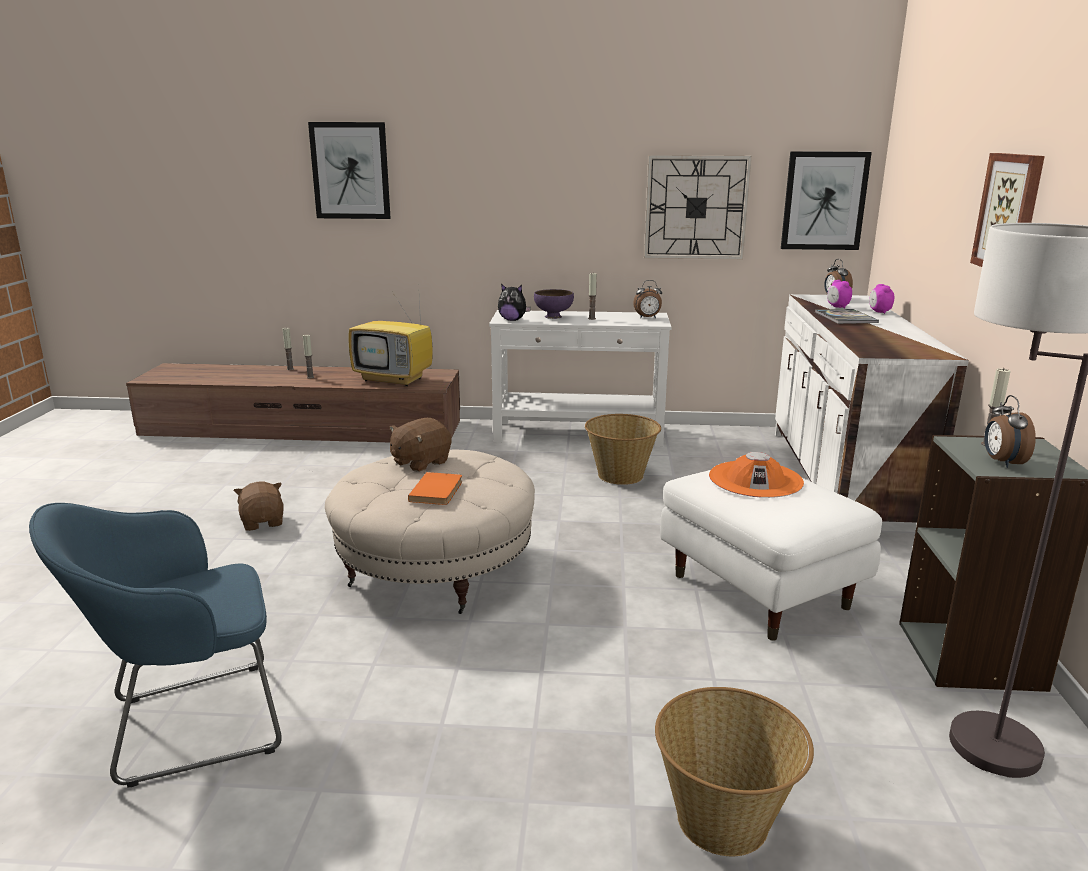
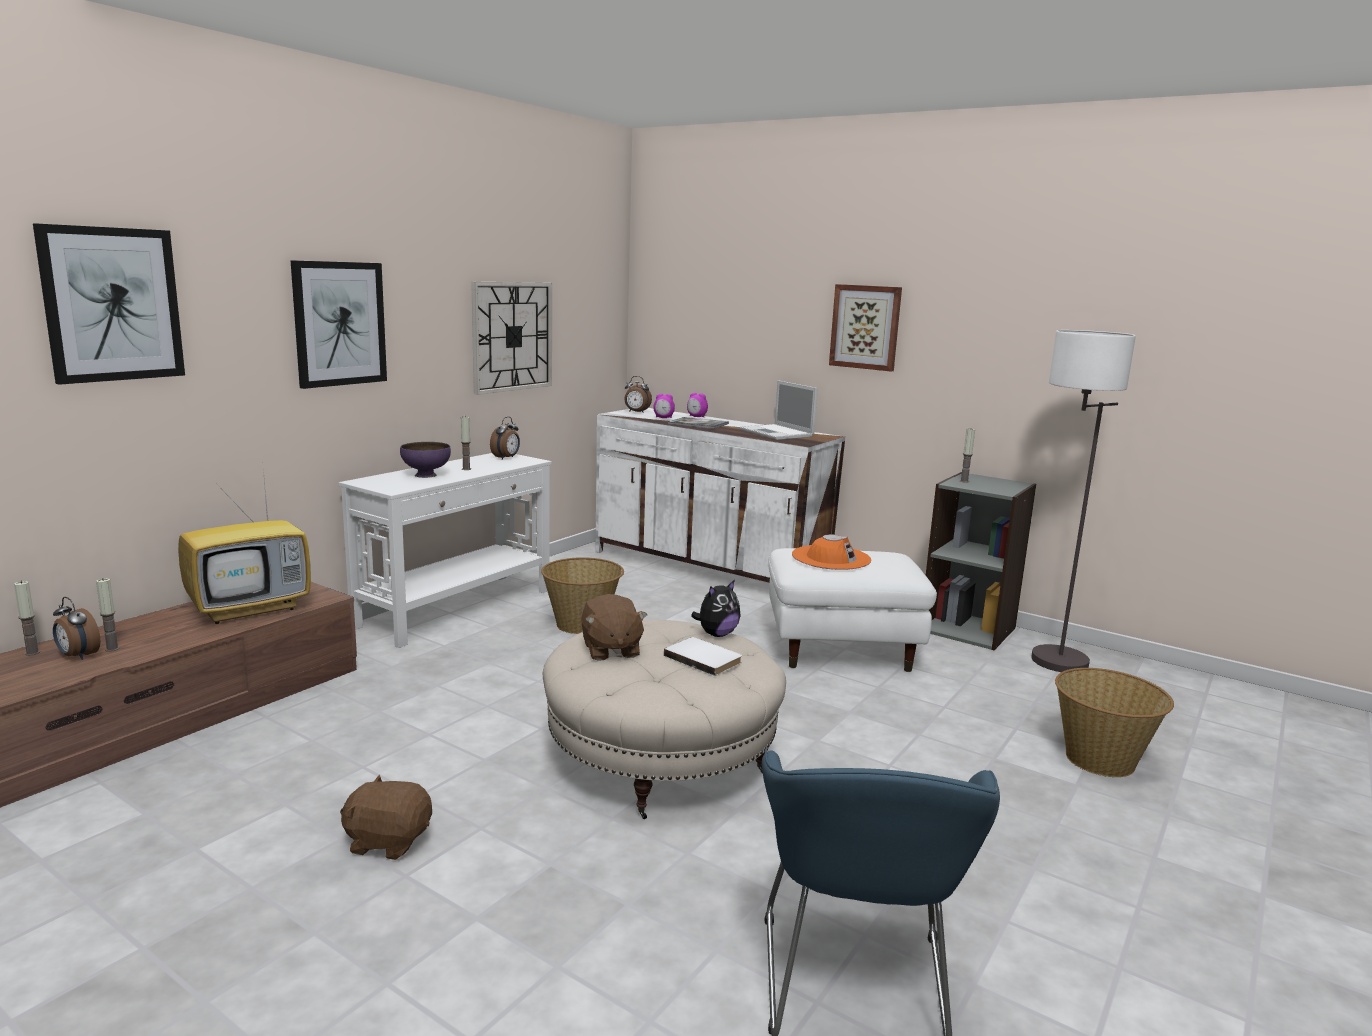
camera: 60 degrees left, 5 degrees down
(438, 491) = (704, 658): orange book -> white book
(512, 320) = (402, 487): plush toy -> plush toy (716, 634)
(824, 201) = (598, 324): picture -> picture (339, 323)
(893, 340) = (777, 433): none -> laptop
(1002, 462) = (995, 487): alarm clock -> alarm clock (77, 656)

